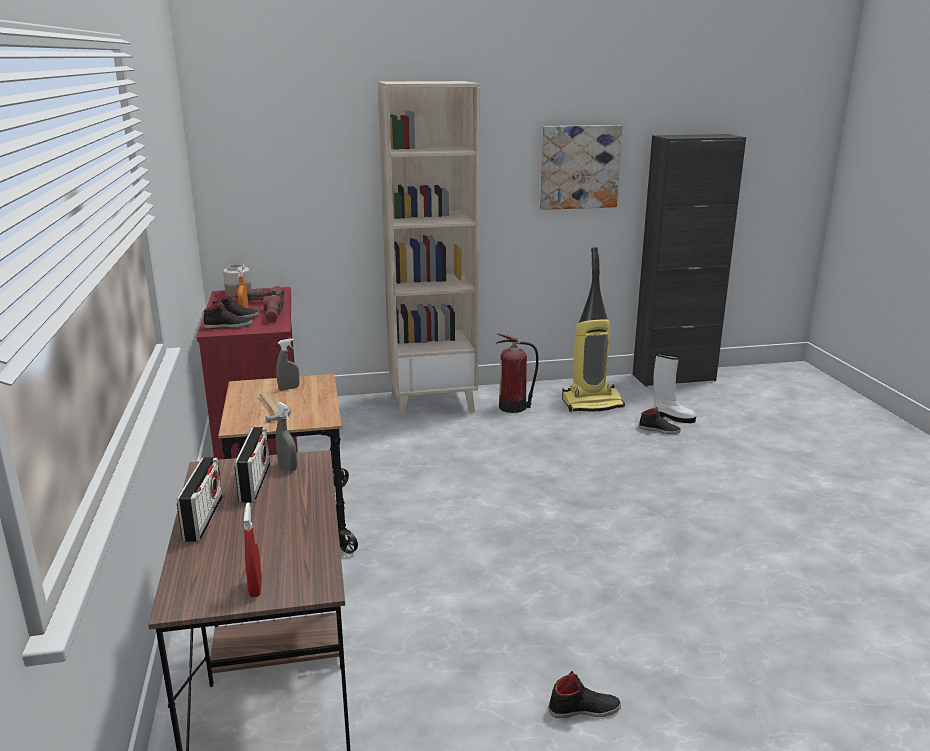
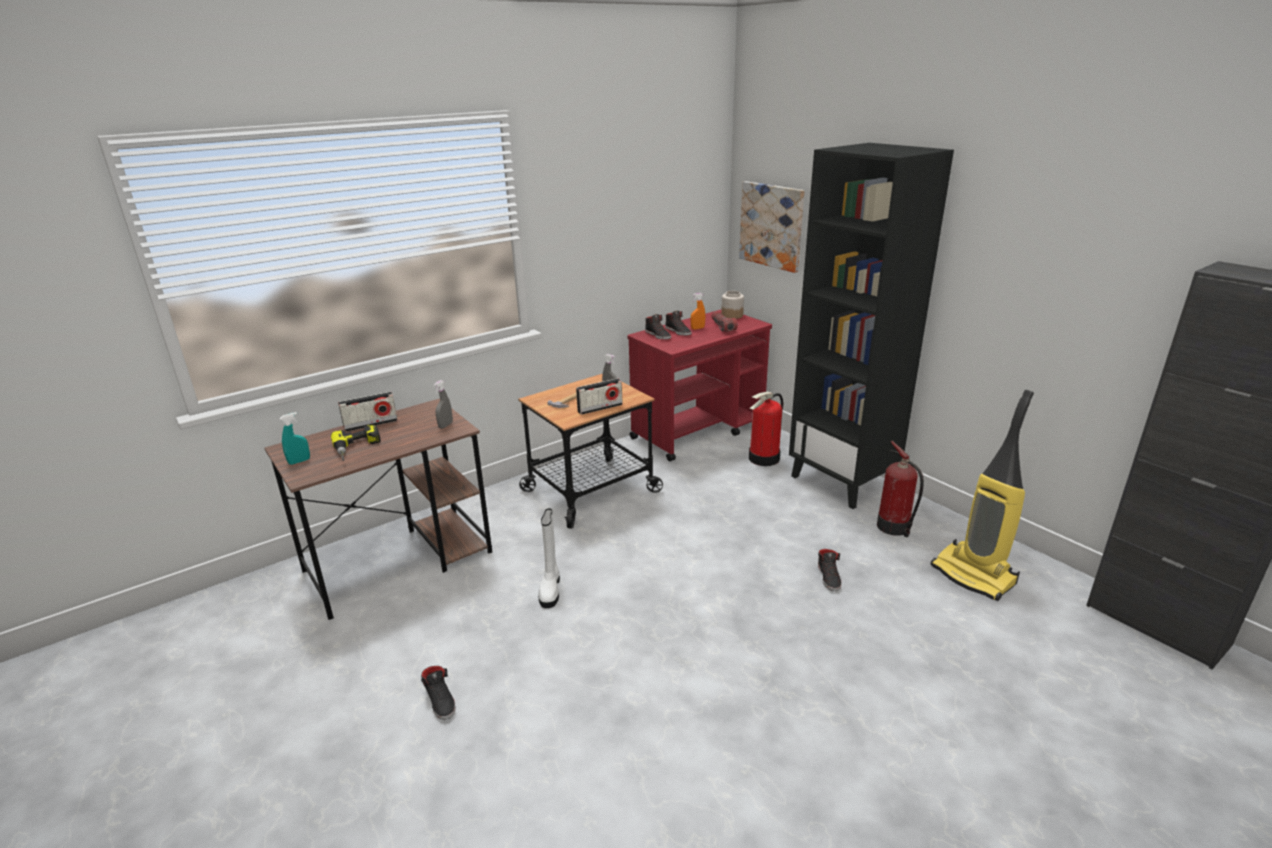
camera: 65 degrees right, 5 degrees up
(255, 483) = (419, 423): radio -> radio (600, 408)
(255, 588) = (299, 461): red spray bottle -> turquoise spray bottle
(273, 315) = (697, 339): flashlight -> none
(274, 535) = (358, 448): none -> power drill
(355, 419) = (764, 458): none -> fire extinguisher
(433, 402) = (843, 481): beige bookcase -> black bookcase
(579, 167) = (1085, 282): picture -> picture (772, 225)
(659, 429) = (973, 644): black shoe -> black shoe (829, 577)
(672, 417) = (1024, 648): white boot -> white boot (550, 589)

